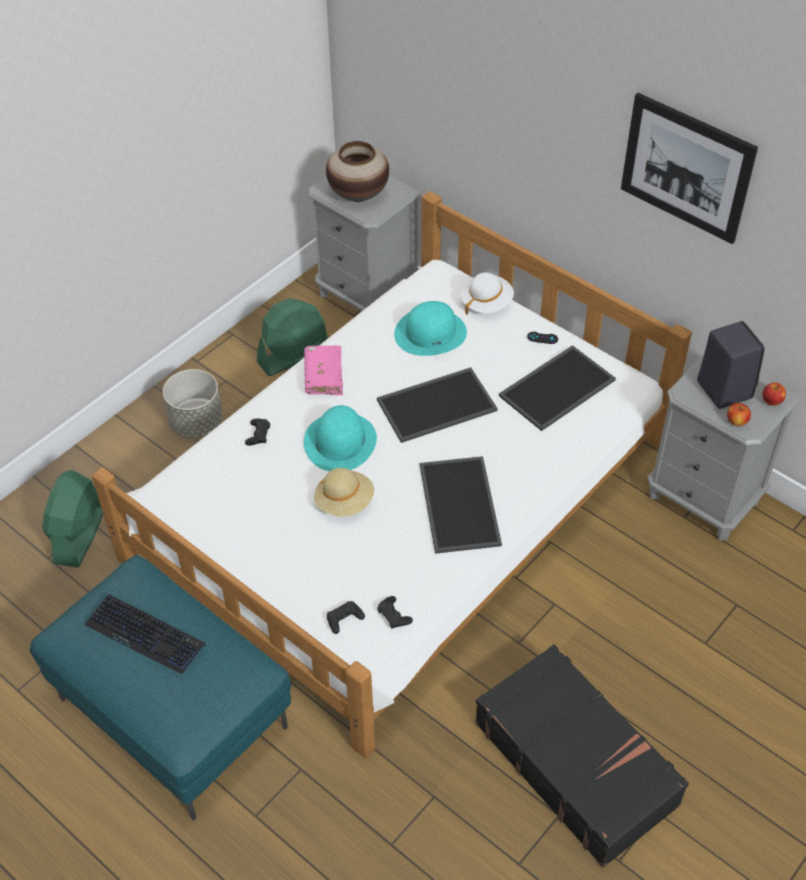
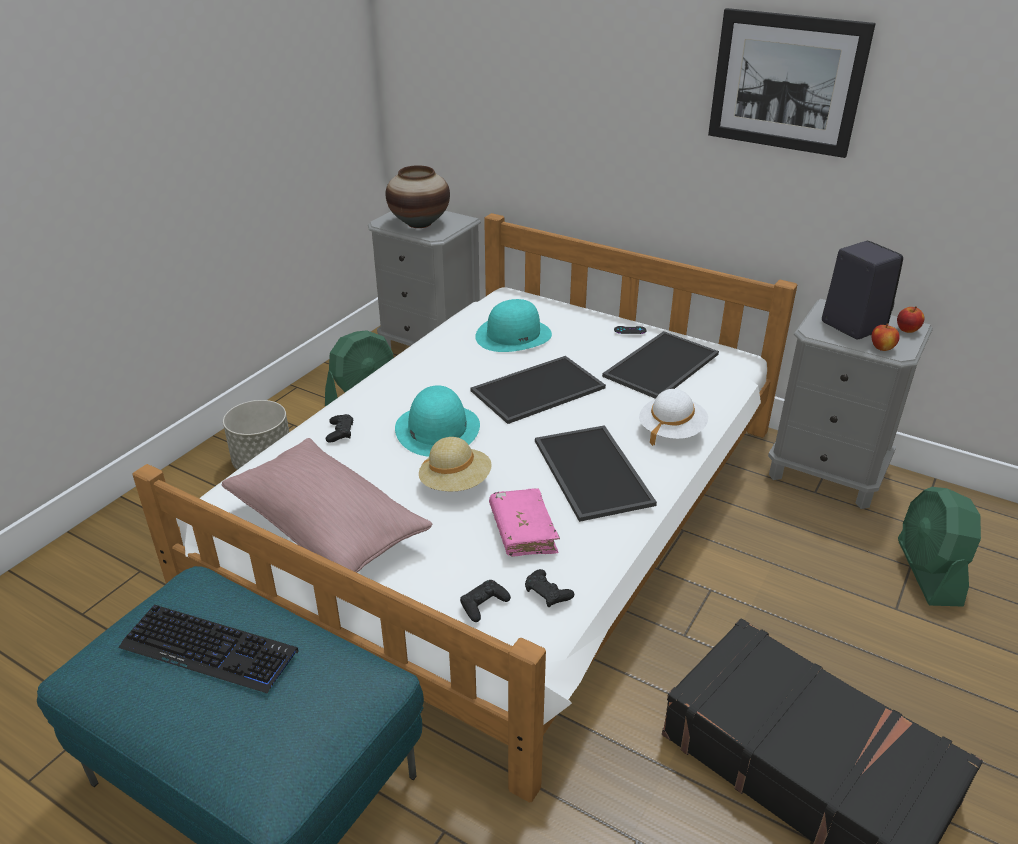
camera: 10 degrees left, 15 degrees down
(79, 534) = (124, 584): green fan -> green fan (928, 572)
(237, 533) = (327, 527): none -> pink pillow
(323, 376) = (407, 377): pink book -> pink book (523, 531)
(486, 303) = (563, 310): white hat -> white hat (671, 431)

